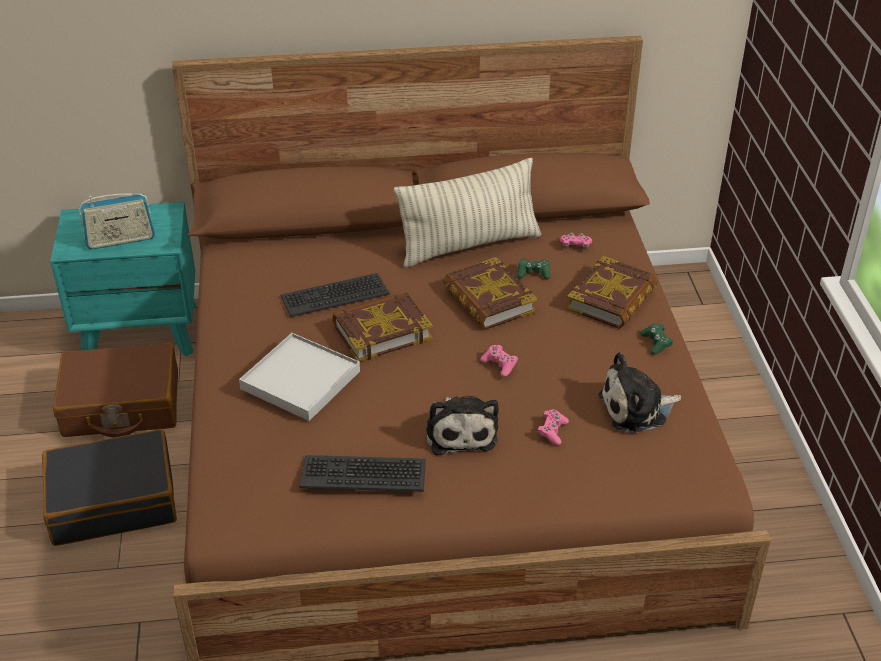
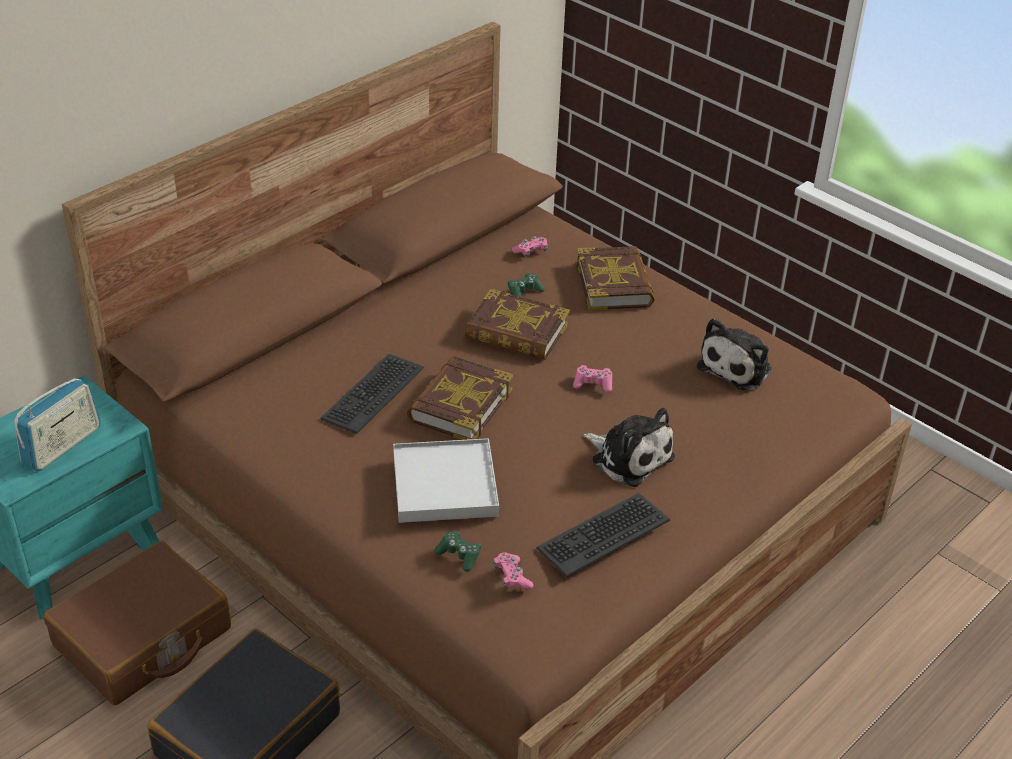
camera: 40 degrees left, 0 degrees up
(469, 245) = (438, 291): pillow -> none
(552, 431) = (698, 418): pink game controller -> pink game controller (512, 577)
(656, 343) = (689, 306): green game controller -> green game controller (459, 555)

